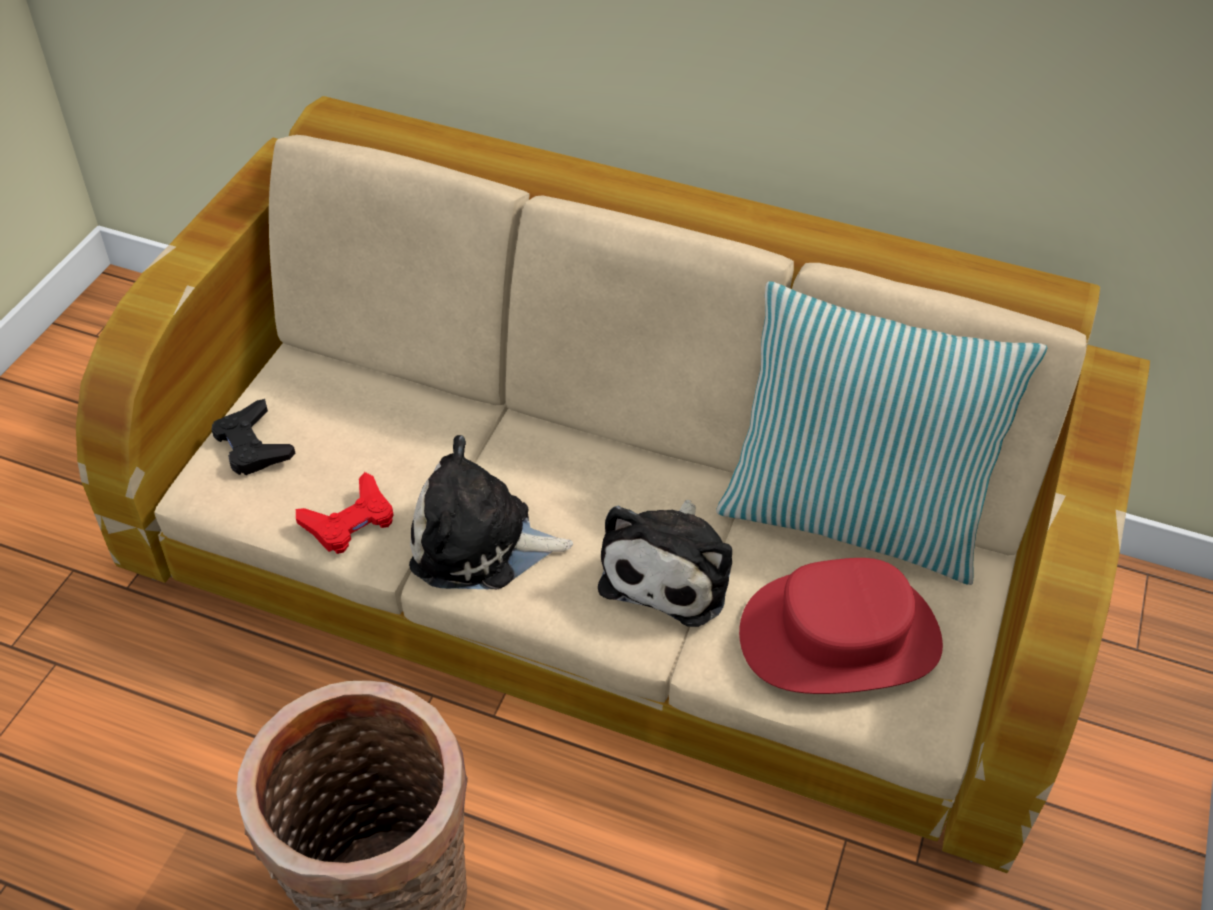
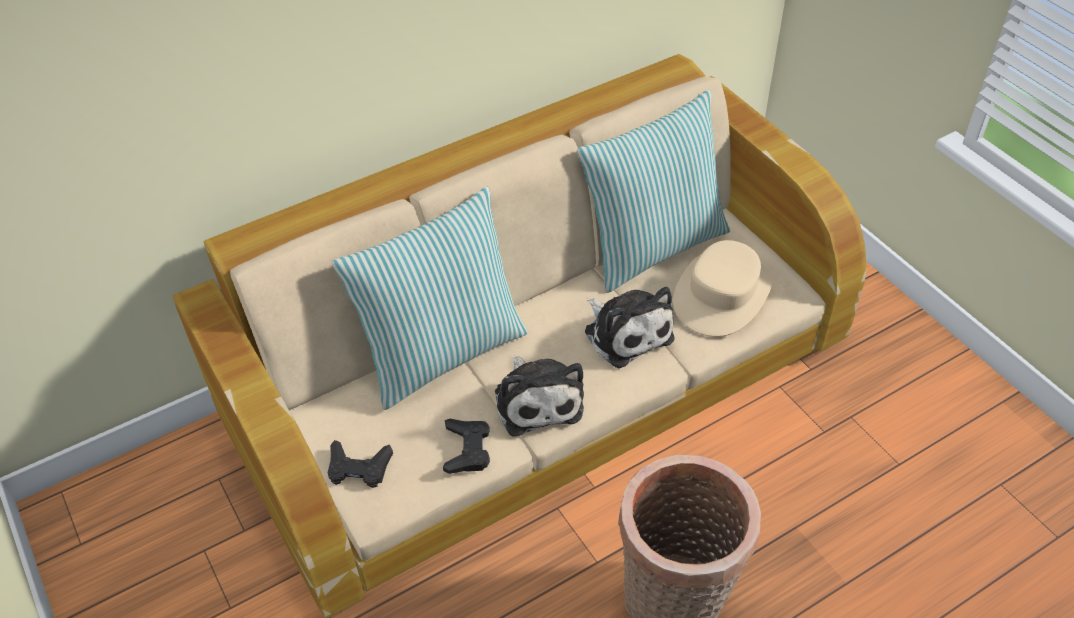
camera: 50 degrees left, 0 degrees up
(350, 521) = (467, 449): red game controller -> black game controller
(477, 417) = (442, 352): none -> pillow
(480, 544) = (537, 400): plush toy -> plush toy turned 60 degrees counterclockwise
(839, 638) = (722, 294): red hat -> beige hat

